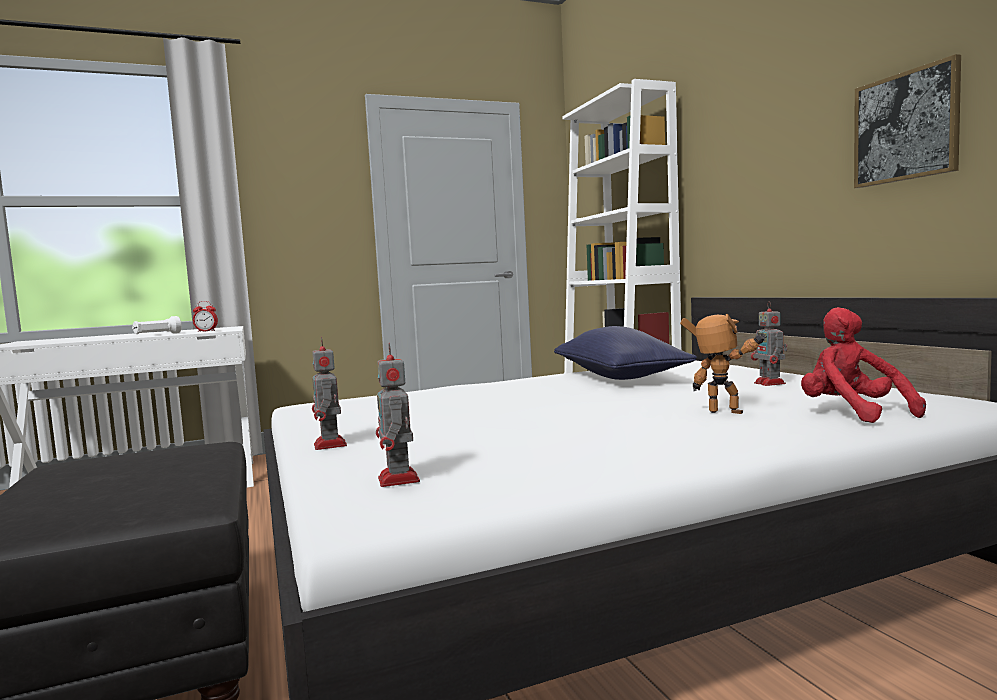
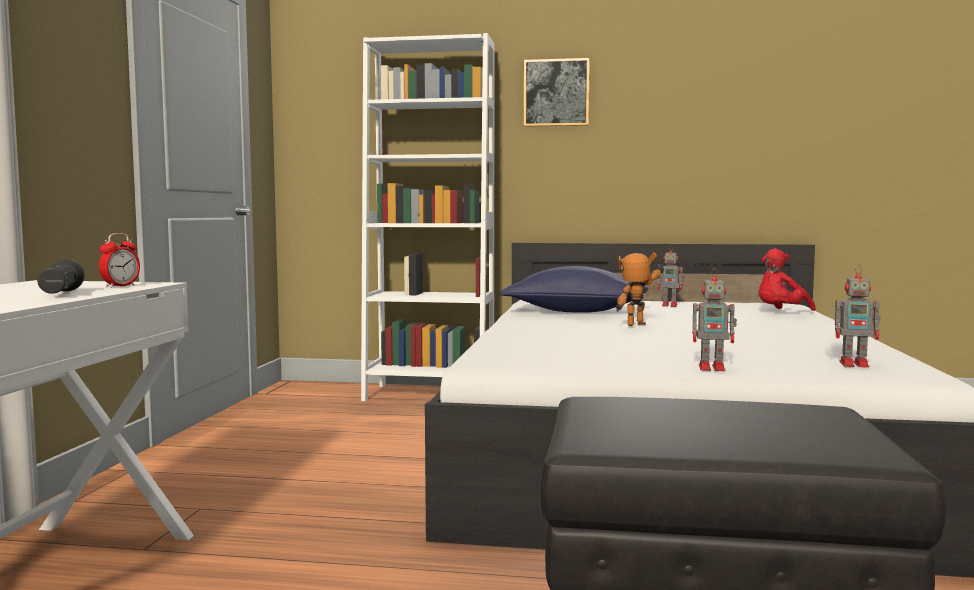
camera: 60 degrees left, 0 degrees up
(157, 334) = (60, 294): white flashlight -> black flashlight
(725, 413) = (748, 320): toy robot -> toy robot (639, 325)
(852, 413) = (780, 313): red plush toy -> red plush toy turned 45 degrees counterclockwise
(905, 127) = (713, 134): picture -> picture (556, 93)

